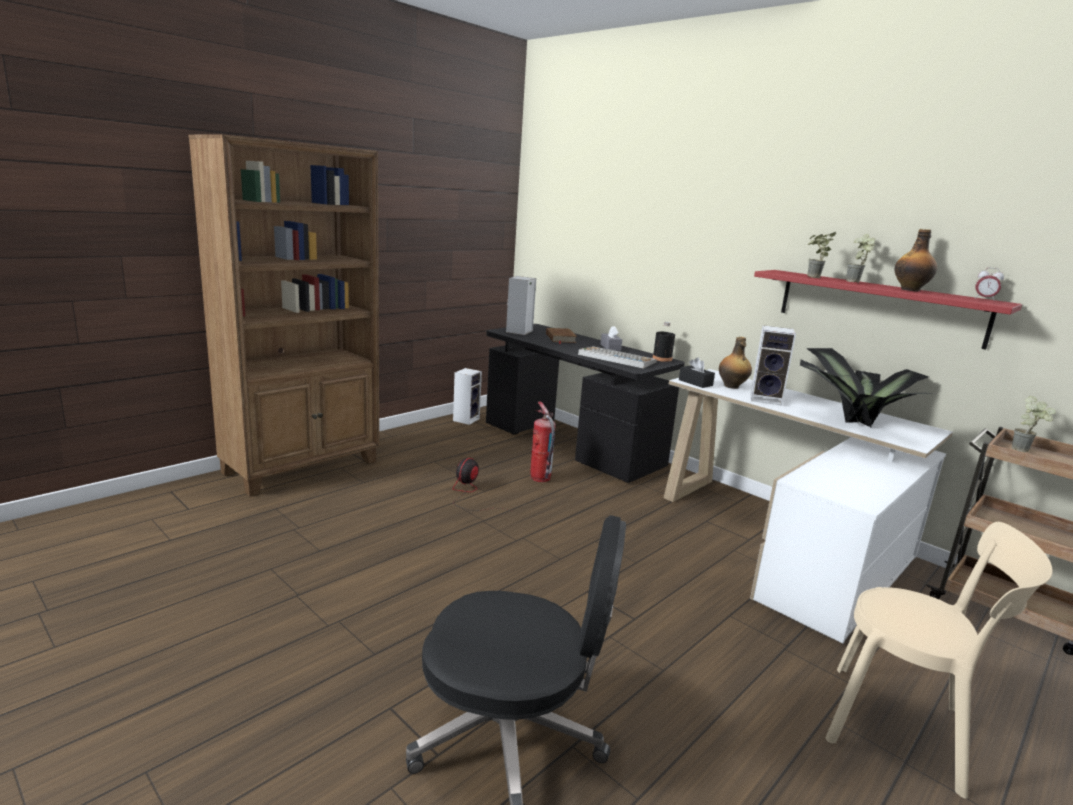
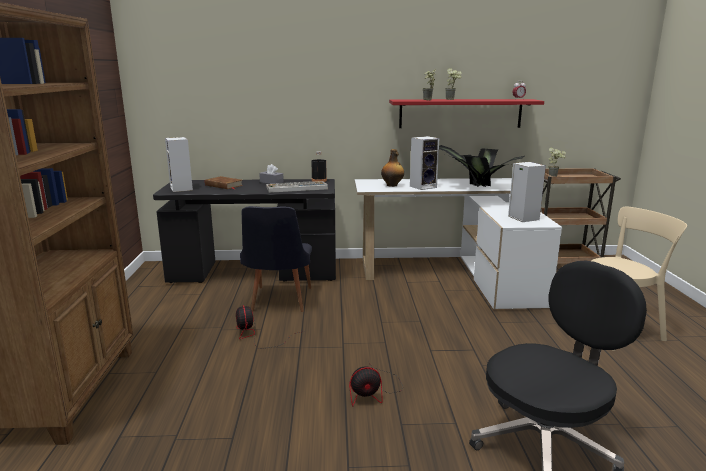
camera: 45 degrees left, 0 degrees up
(464, 588) = (373, 392): none -> fan
(466, 419) = (141, 287): speaker -> speaker (522, 218)
(540, 478) = (279, 302): fire extinguisher -> black chair
(695, 382) = (372, 189): black tissue box -> none
(910, 290) = (483, 99): bottle -> none

